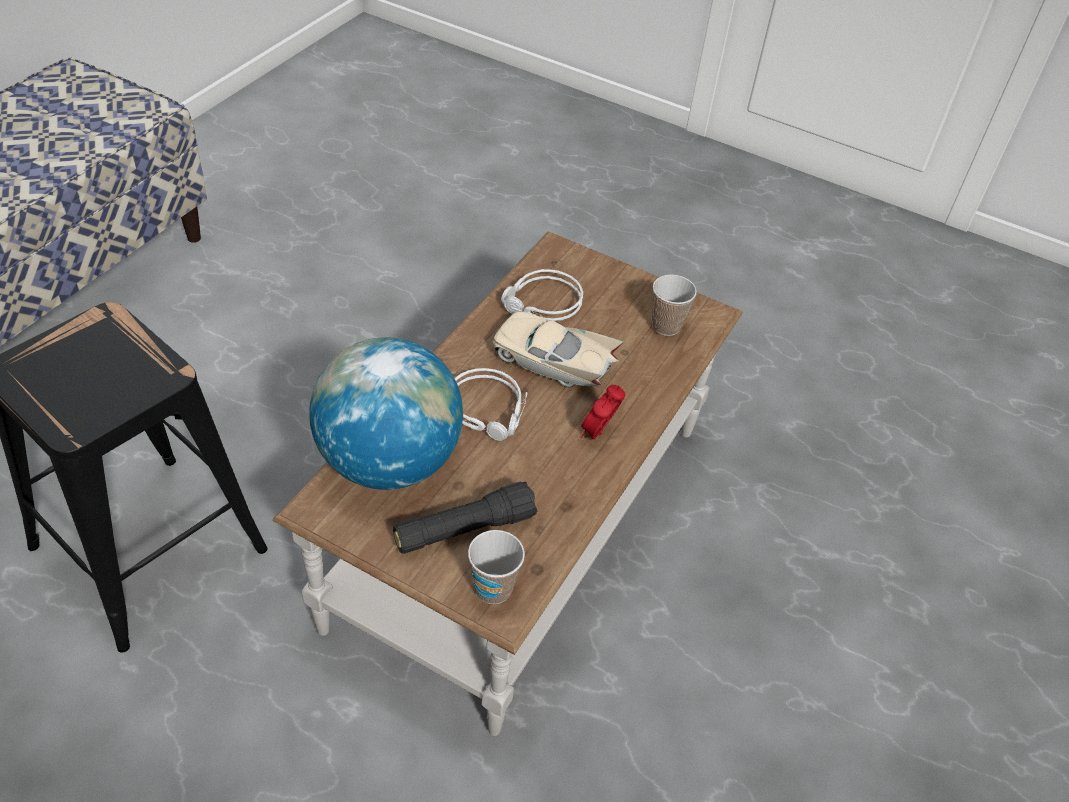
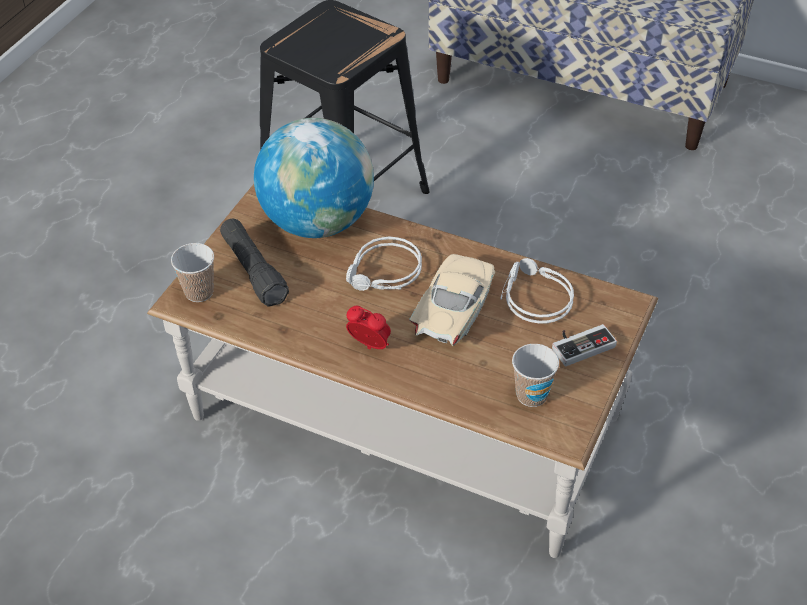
camera: 90 degrees right, 0 degrees up
(605, 285) = (580, 344): none -> game controller

